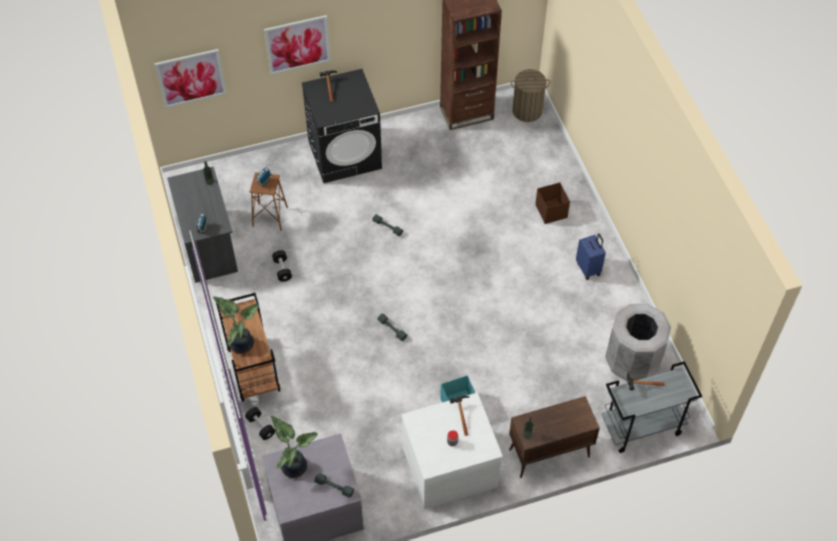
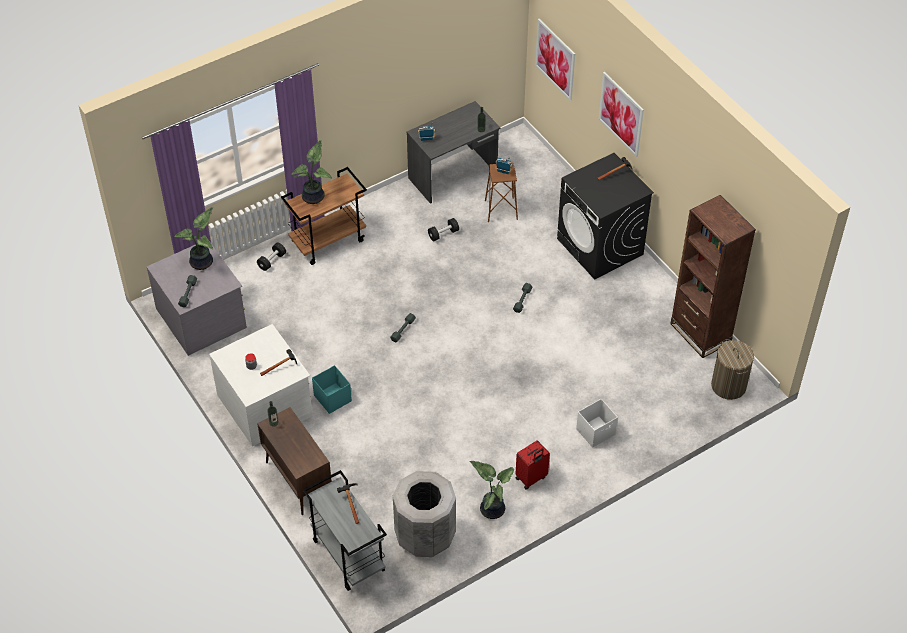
camera: 75 degrees right, 5 degrees down
(551, 211) = (596, 432): brown storage box -> white storage box
(588, 268) = (531, 478): blue suitcase -> red suitcase
(613, 305) = (492, 508): none -> potted plant

